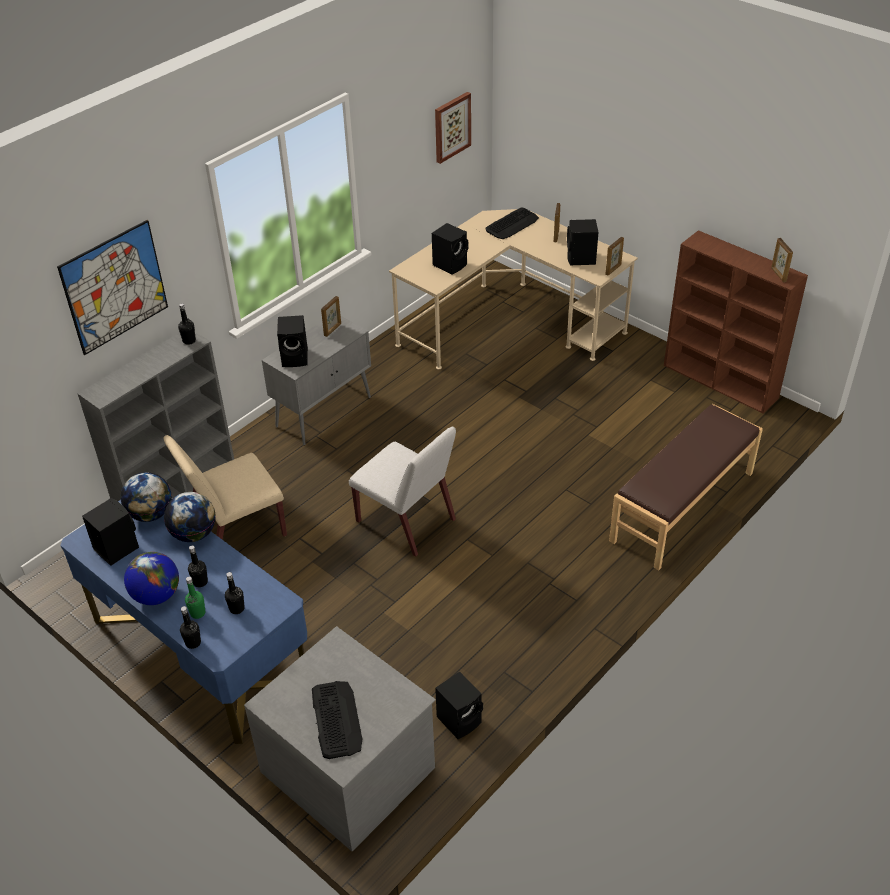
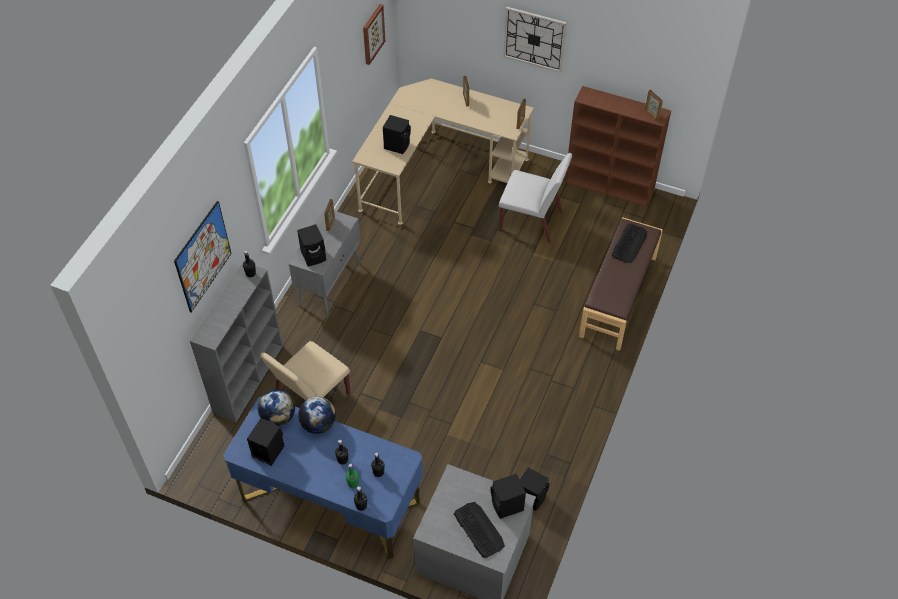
camera: 20 degrees left, 10 degrees up
(156, 595) = (317, 478): globe -> none
(407, 521) = (432, 359): white chair -> white chair (532, 221)
(512, 224) = (428, 96): keyboard -> keyboard (629, 243)
(581, 259) = (493, 118): black speaker -> black speaker (507, 506)
(646, 159) = (534, 39): none -> wall clock

